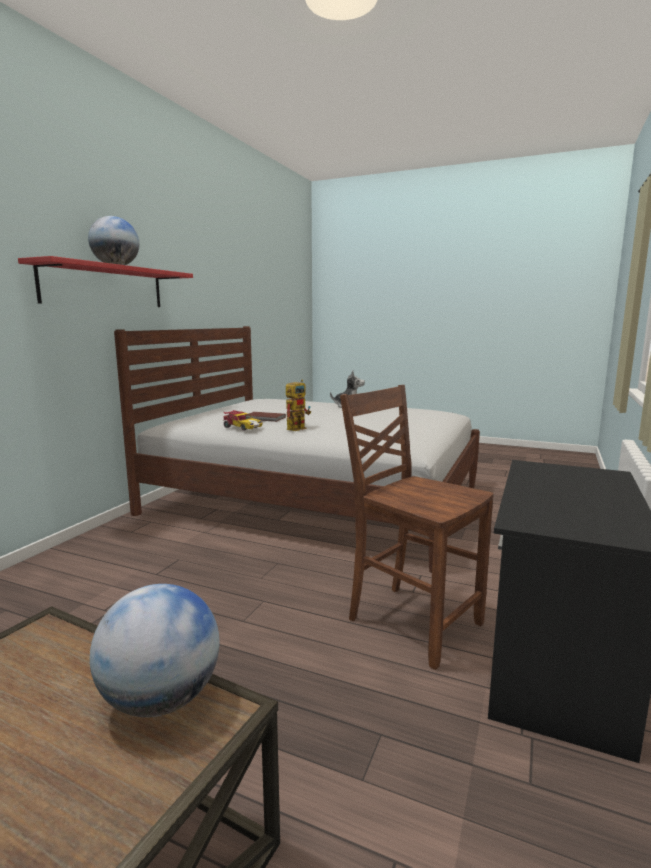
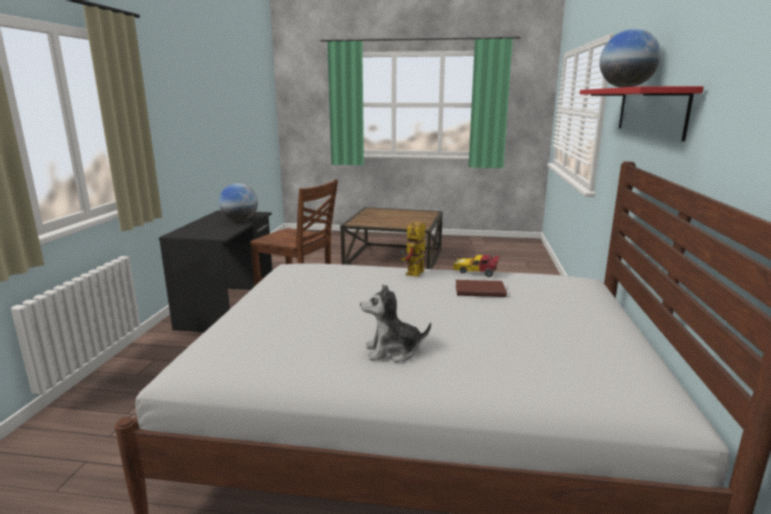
camera: 165 degrees right, 5 degrees up
(161, 700) = (368, 223): globe -> globe (240, 220)

